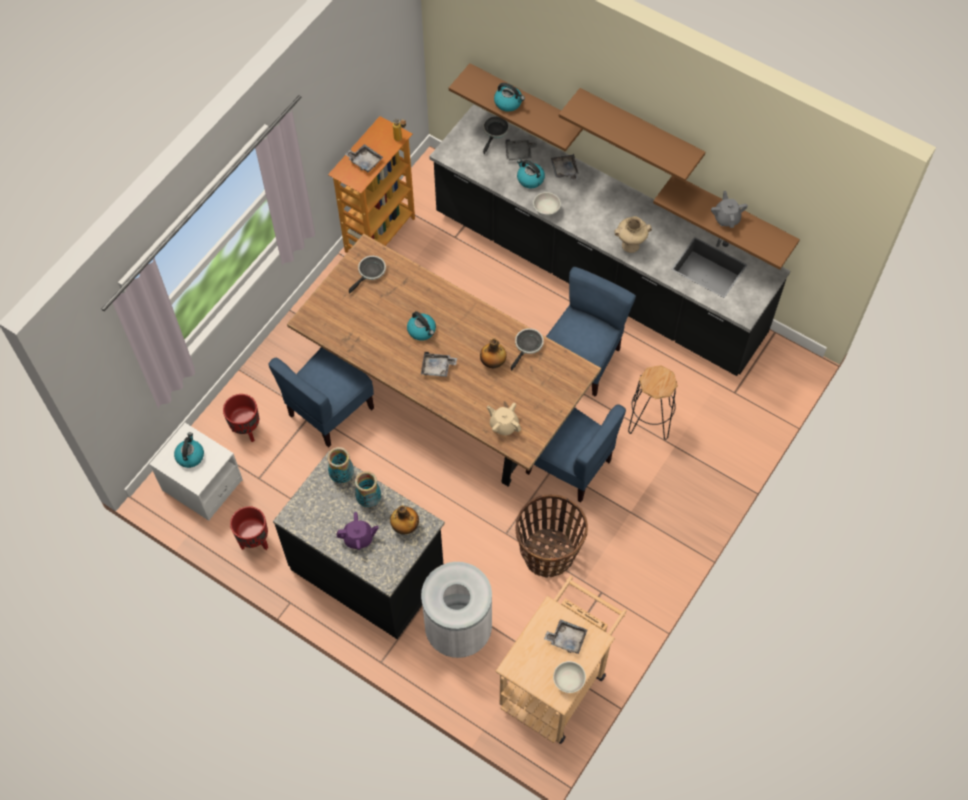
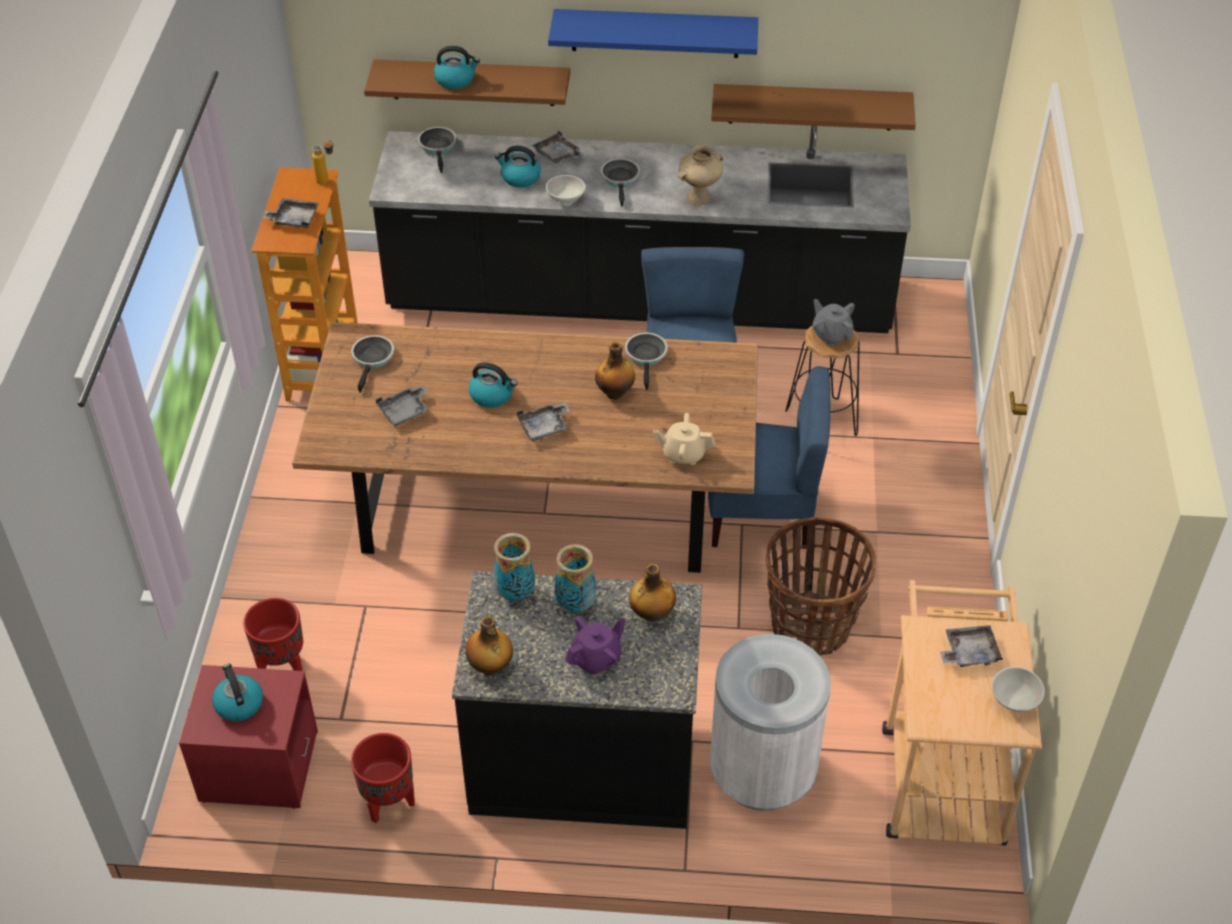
camera: 30 degrees left, 15 degrees down
(202, 485) = (259, 767): white nightstand -> red nightstand
(301, 514) = (490, 667): none -> bottle
(330, 411) = (391, 591): blue chair -> none
(519, 153) = (486, 157): grey tray -> grey tray (405, 411)
(591, 209) = (620, 180): none -> frying pan
(640, 129) = (655, 33): brown shelf -> blue shelf
(726, 218) = (813, 102): grey teapot -> grey teapot (831, 335)

